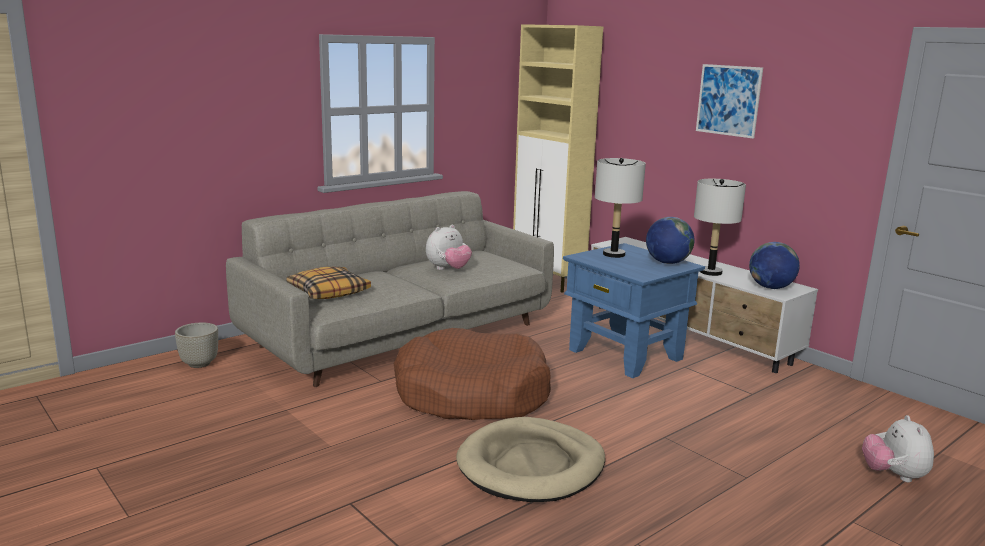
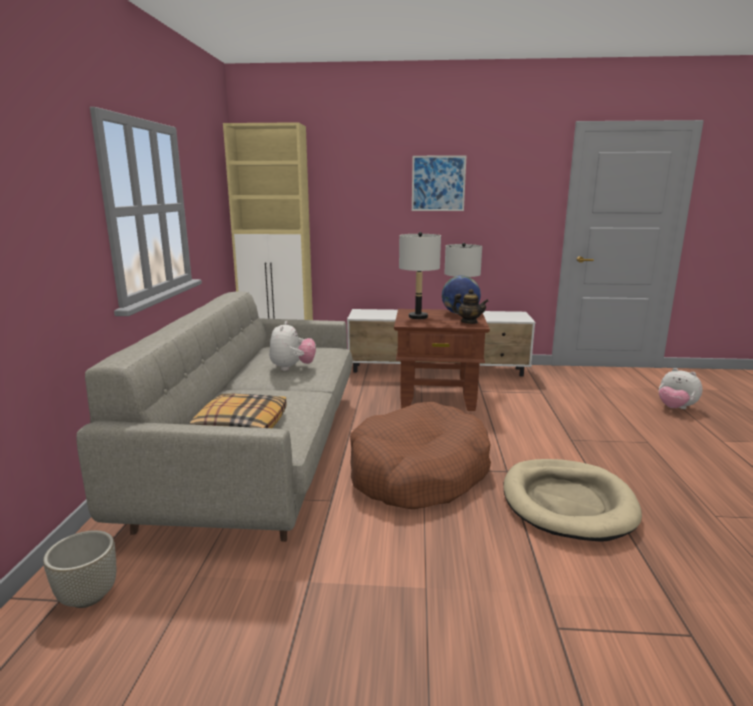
camera: 45 degrees left, 0 degrees up
(625, 354) = (437, 397): blue side table -> brown side table
(645, 272) = (469, 322): none -> teapot
(770, 287) = (509, 317): globe -> none

